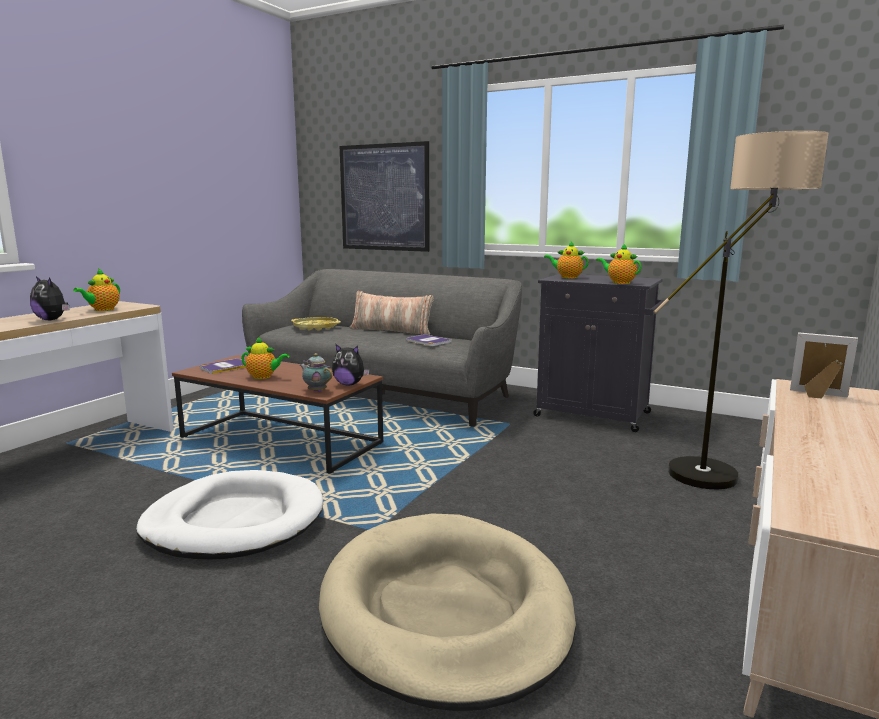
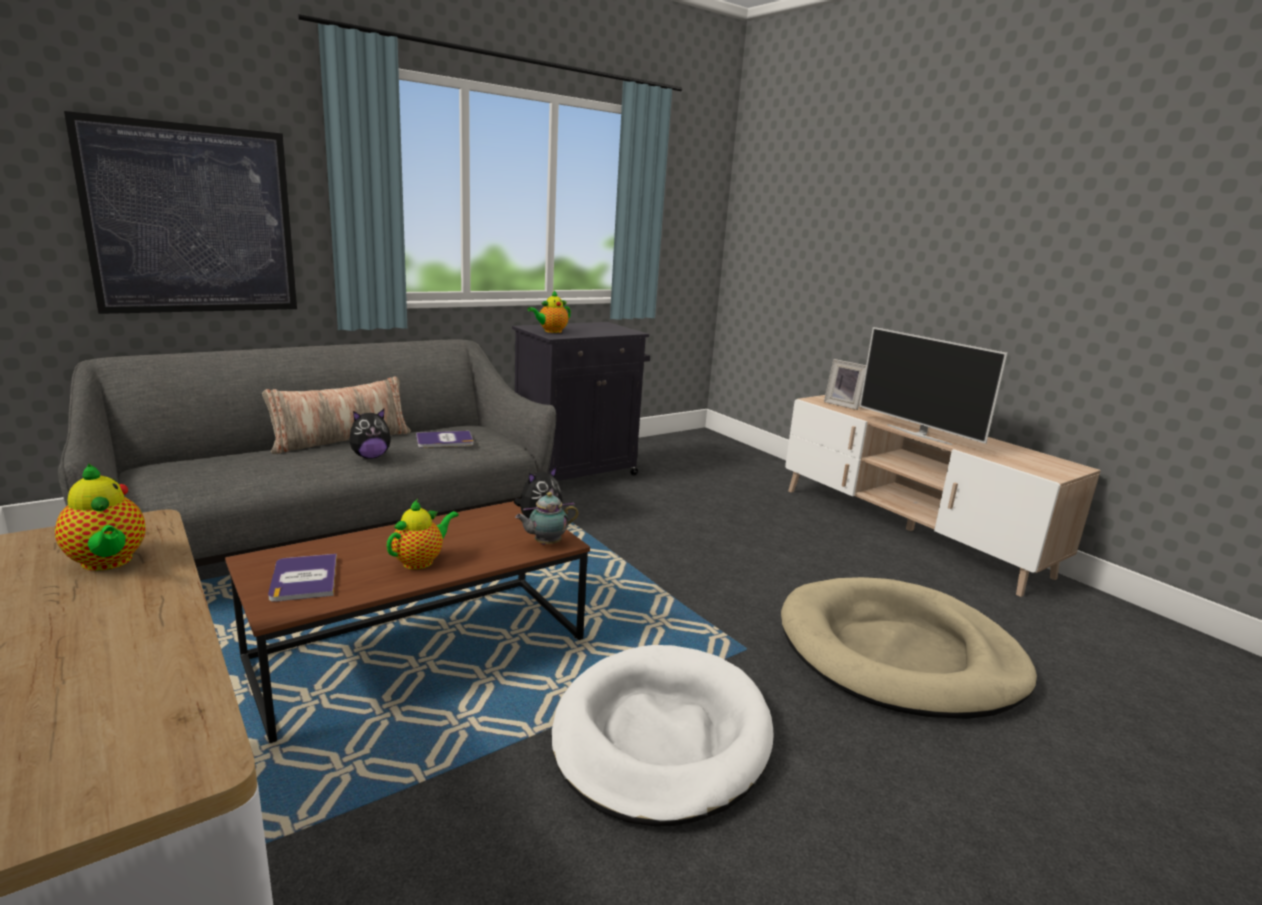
camera: 65 degrees left, 5 degrees up
(52, 320) = (159, 622): plush toy -> plush toy (370, 456)
(316, 327) = (216, 468): yellow tray -> none
(619, 282) = (616, 332): teapot -> none
(723, 471) = (737, 481): floor lamp -> none
(790, 435) = (919, 434): none -> television
(818, 395) = (843, 405): picture frame -> picture frame turned 105 degrees counterclockwise

